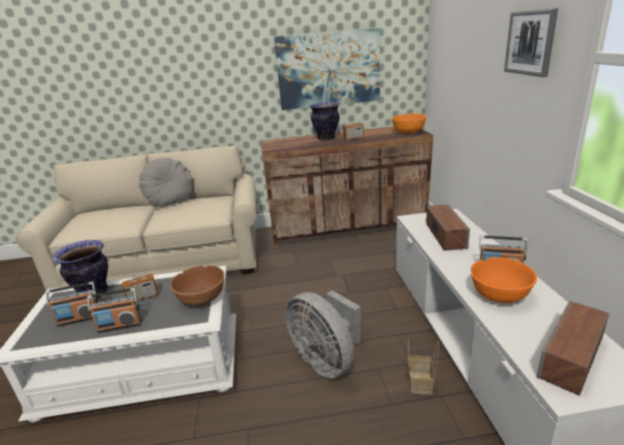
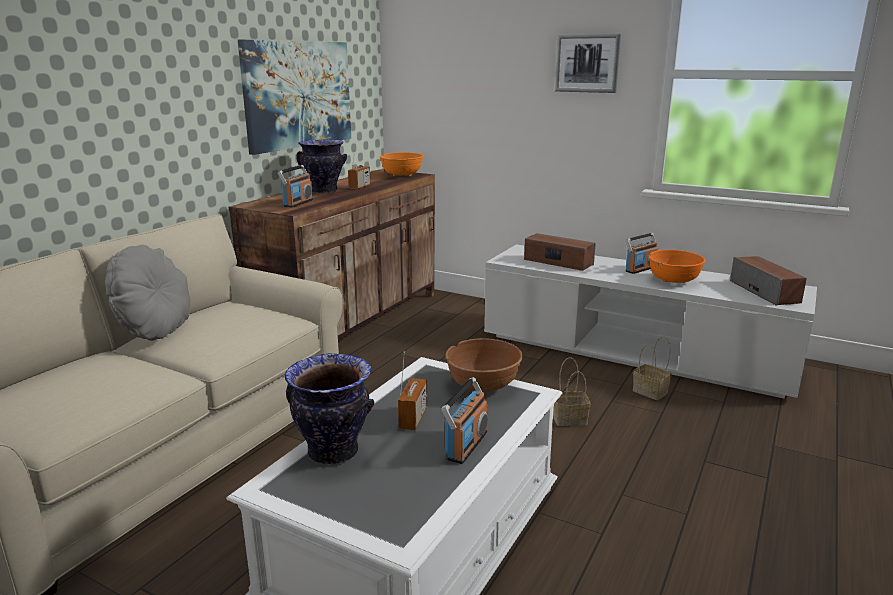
camera: 55 degrees left, 5 degrees down
(79, 318) = (396, 473): radio -> radio (298, 203)
(326, 360) = (570, 419): grey fan -> basket

